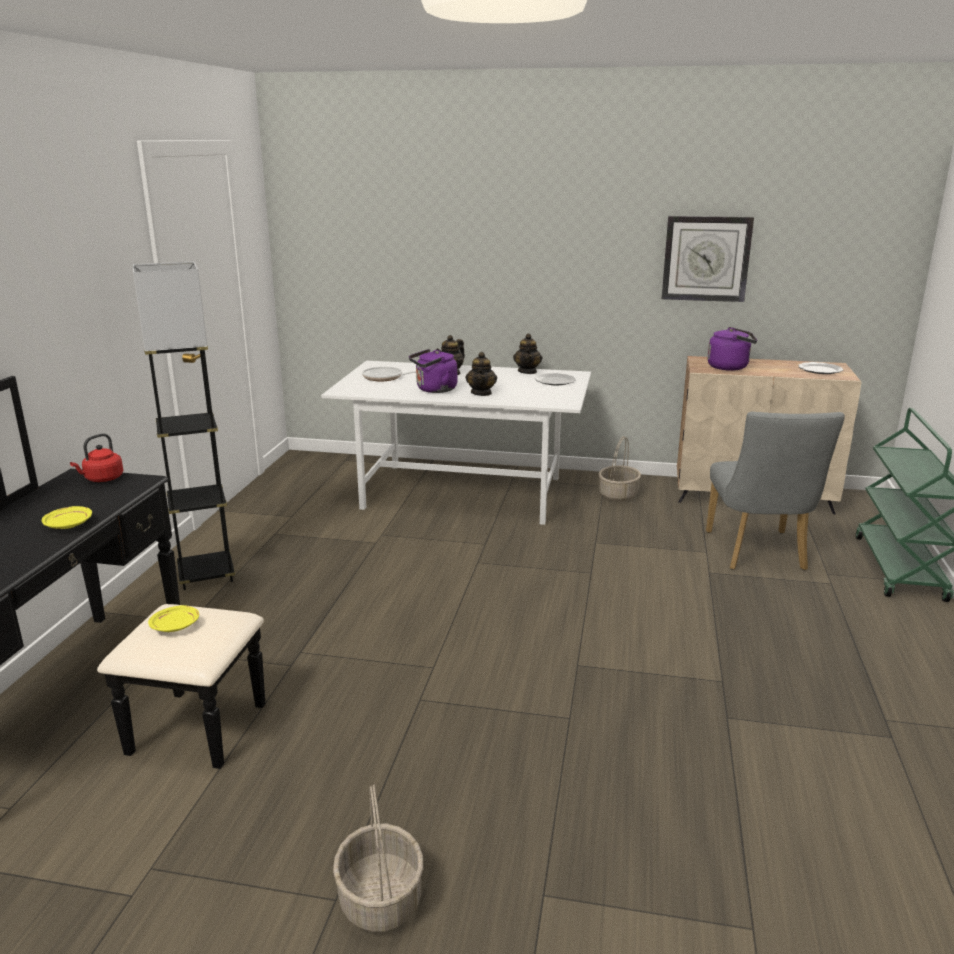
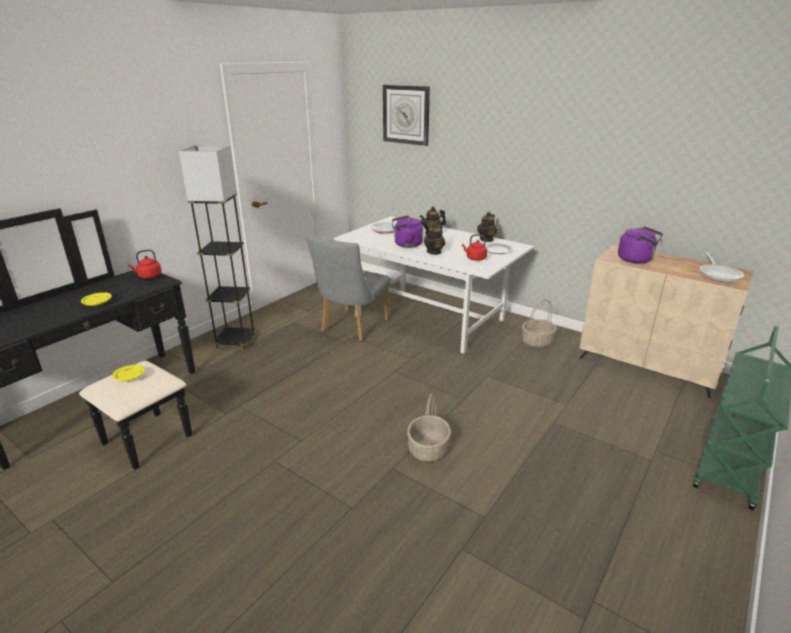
camera: 25 degrees right, 5 degrees up
(381, 900) = (133, 593): basket -> basket (428, 450)
(540, 393) = (475, 258): none -> red kettle
(706, 258) = (637, 166): wall clock -> wall clock (406, 114)
(758, 554) = (608, 417): grey chair -> grey chair (351, 327)
(820, 370) = (719, 274): plate -> frying pan

